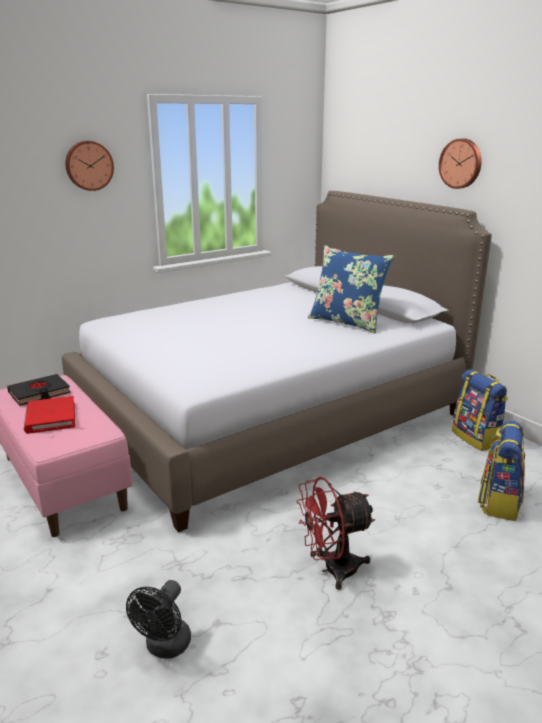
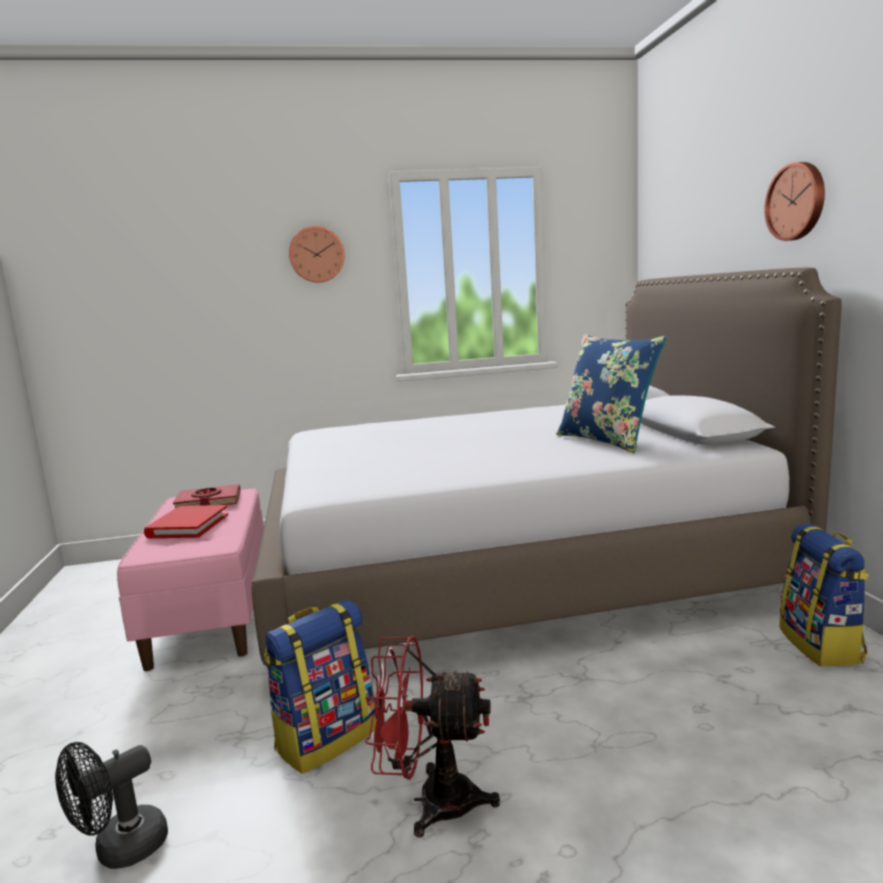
camera: 25 degrees right, 10 degrees down
(39, 393) = (208, 502): black book -> red book
(499, 502) = (806, 759): backpack -> backpack (326, 738)

